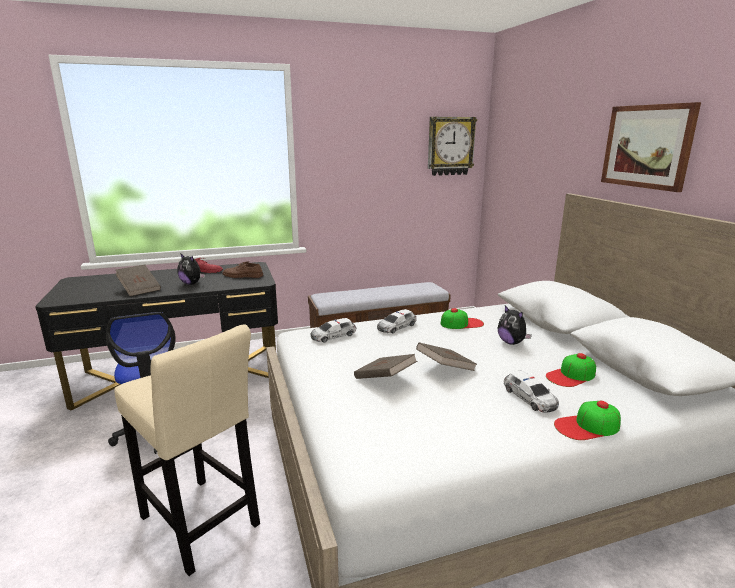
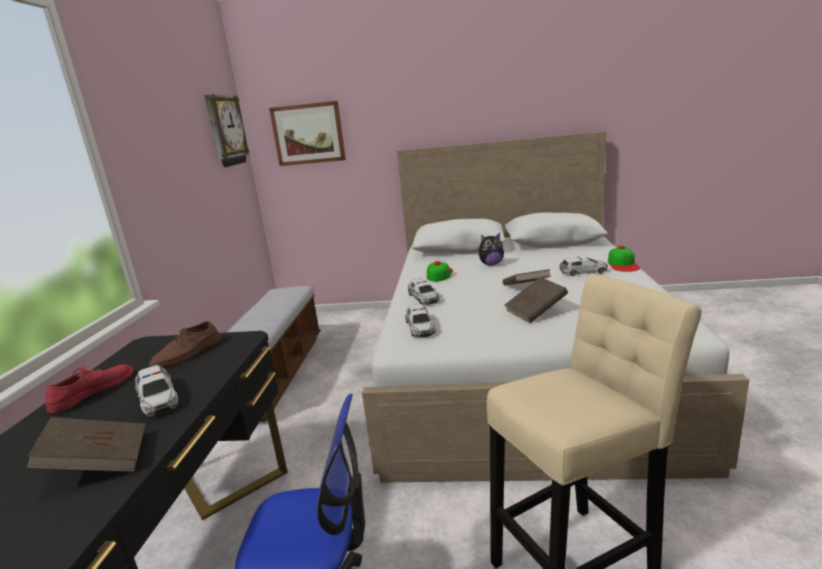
camera: 65 degrees left, 0 degrees up
(192, 283) = (158, 399): plush toy -> toy car
(571, 375) = (554, 257): cap -> none
(647, 146) = (460, 100): picture -> picture (308, 134)

